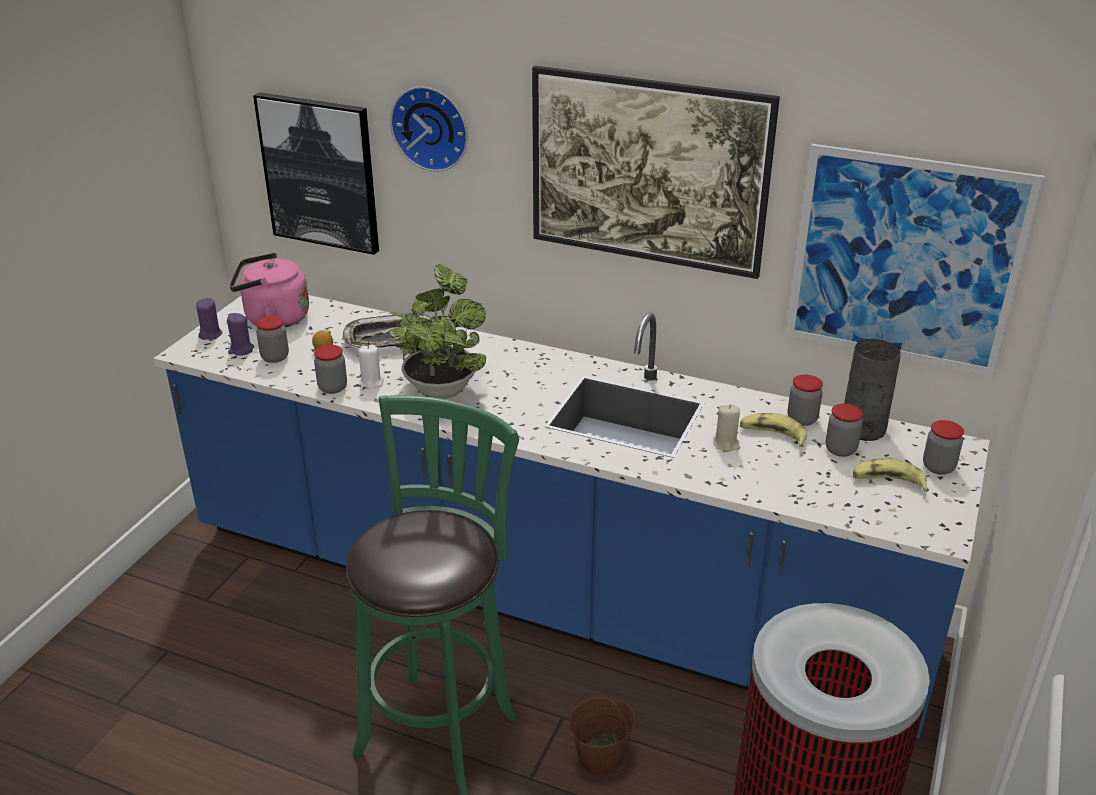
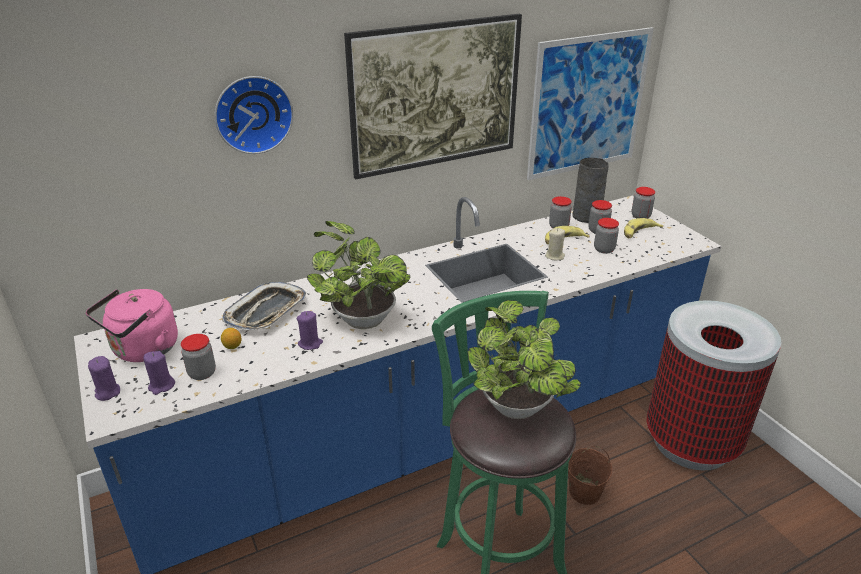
camera: 50 degrees left, 0 degrees up
(320, 172) = (134, 196): picture -> none
(332, 387) = (290, 364): jar -> jar (604, 249)
(372, 382) = (310, 343): white candle -> purple candle
(433, 545) = (518, 410): none -> potted plant

